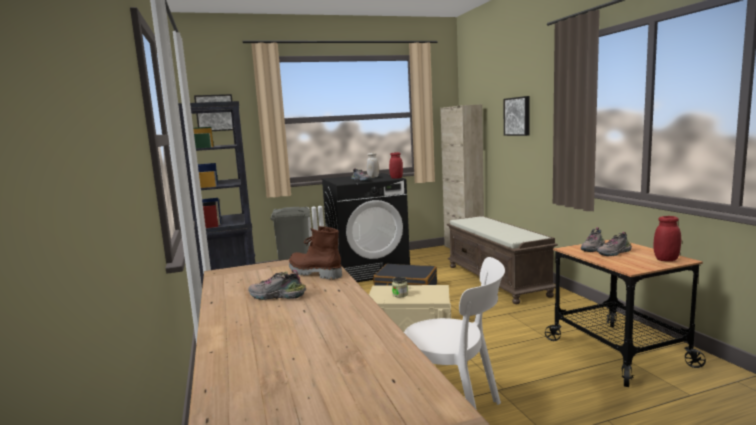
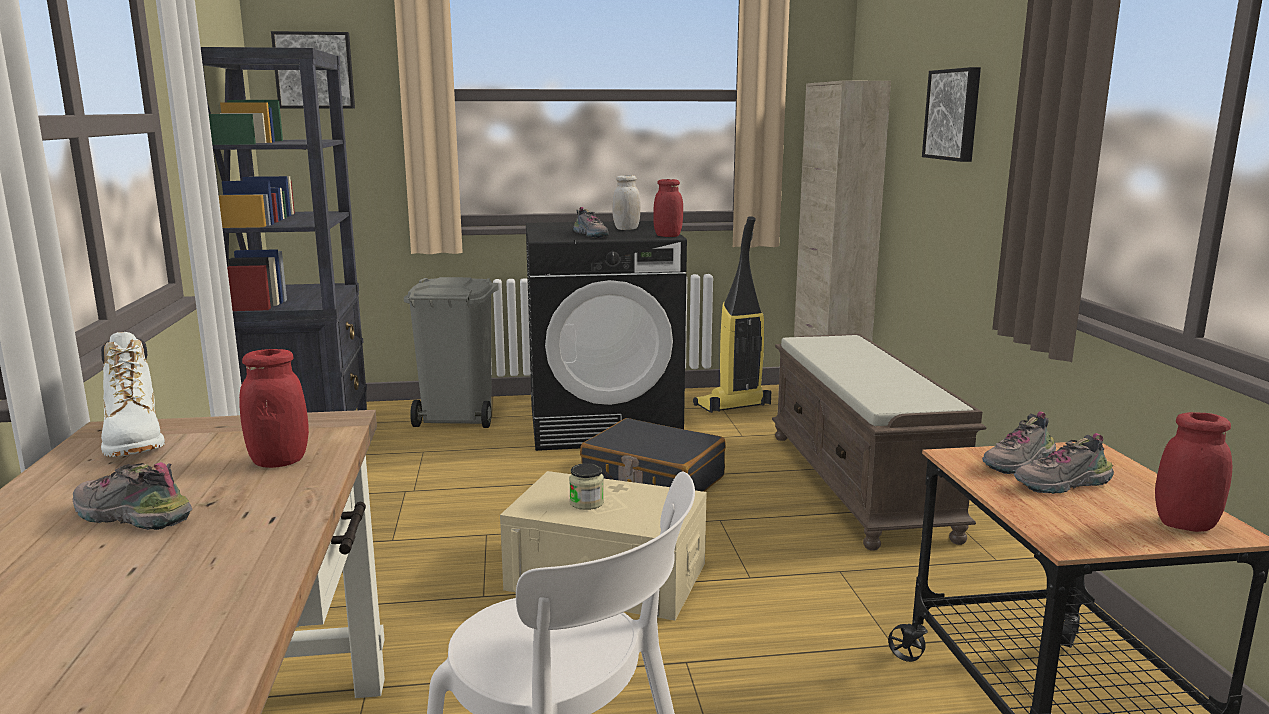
camera: 10 degrees right, 5 degrees up
(238, 274) = (135, 442): none -> white boot
(314, 273) = (279, 461): brown boot -> red jar
(422, 256) = (732, 406): none -> vacuum cleaner

